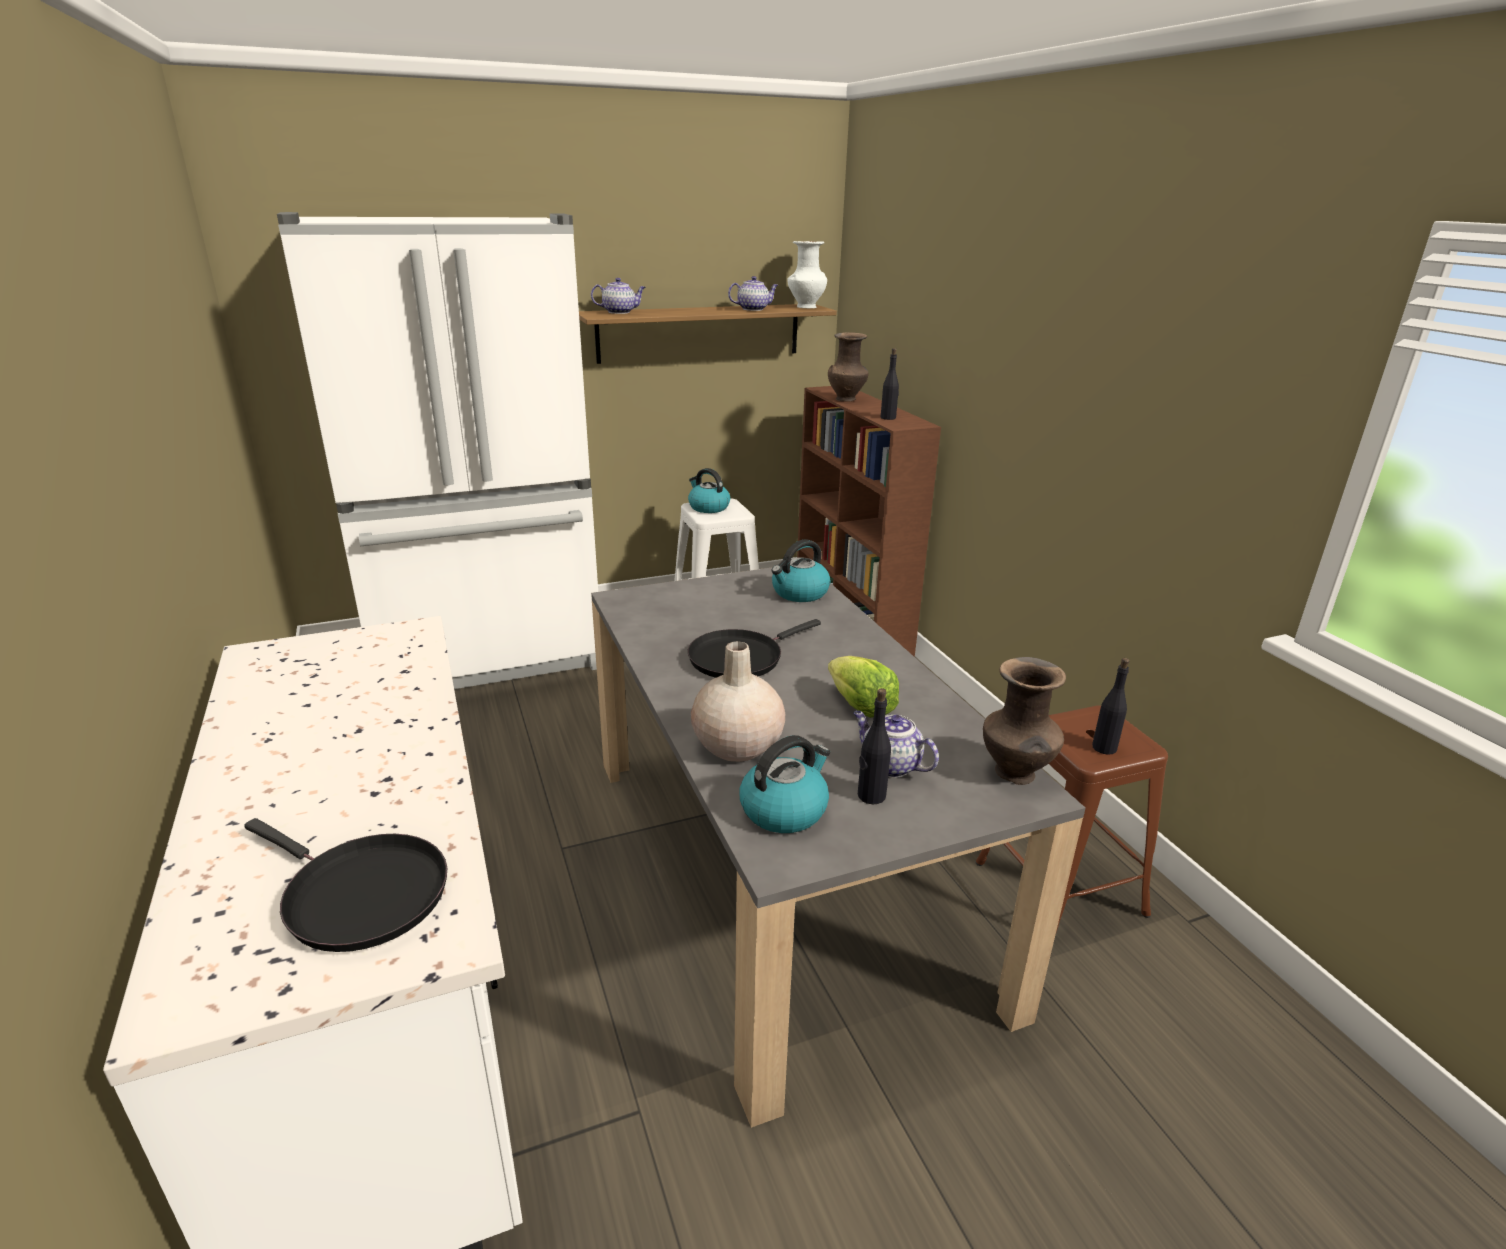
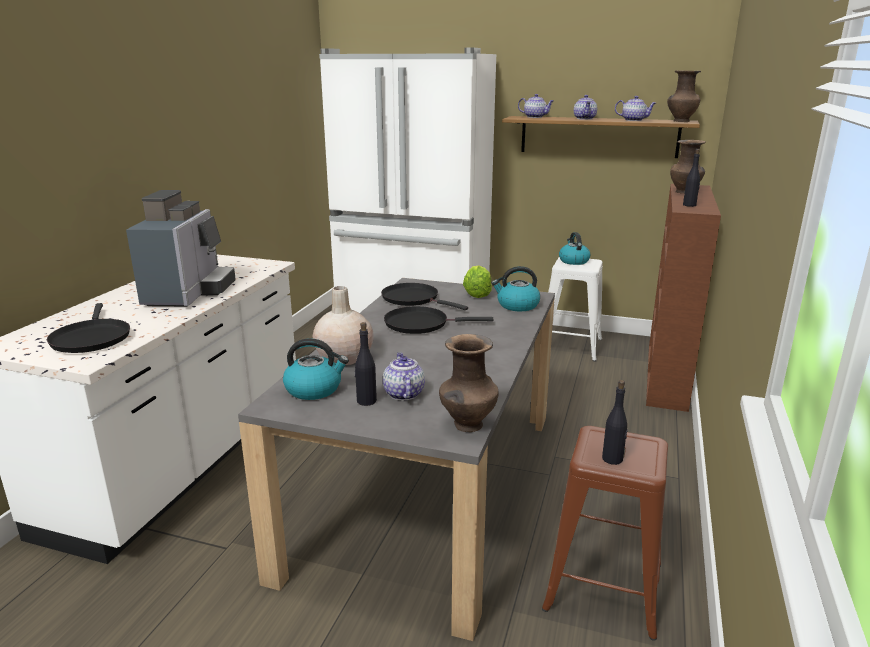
camera: 40 degrees right, 5 degrees down
(367, 732) = (189, 293): none -> coffee machine
(666, 622) = (413, 299): none -> black frying pan
(690, 310) = (585, 119): none -> teapot
(805, 307) = (680, 121): white vase -> brown vase
(860, 706) = (442, 364): lettuce -> lettuce (477, 294)

